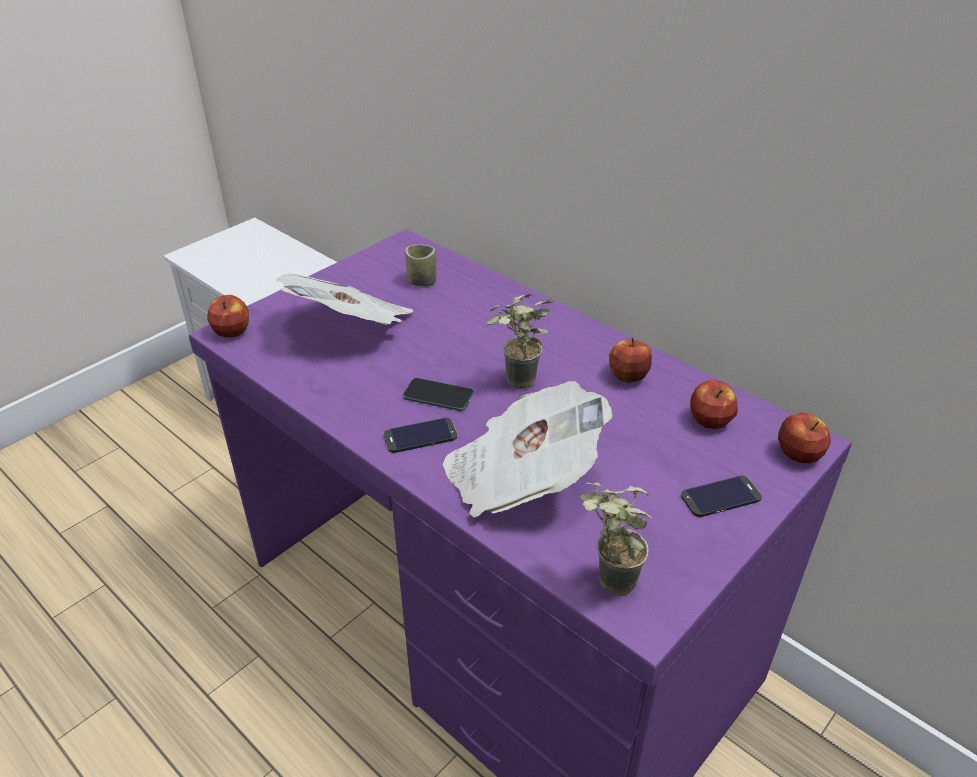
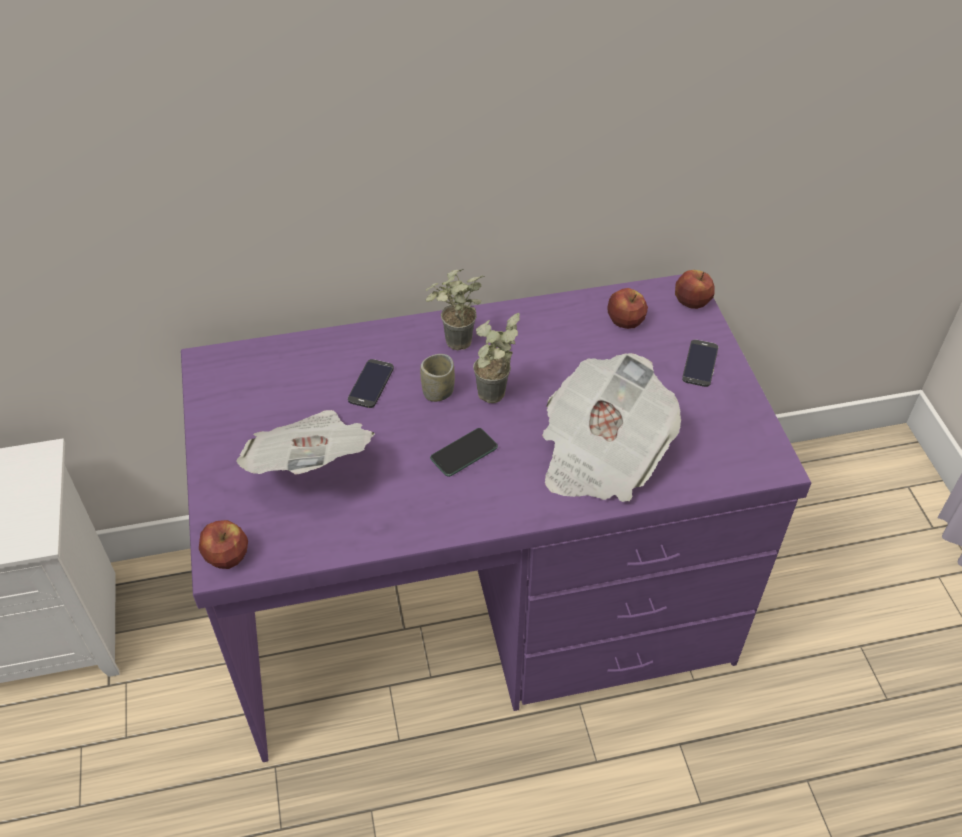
camera: 55 degrees left, 10 degrees up
(420, 436) = (504, 489): phone -> phone (371, 384)
(422, 281) = (287, 382): cup -> cup (438, 392)
(605, 582) = (731, 465): potted plant -> potted plant (454, 347)
(627, 376) = (541, 332): apple -> none

